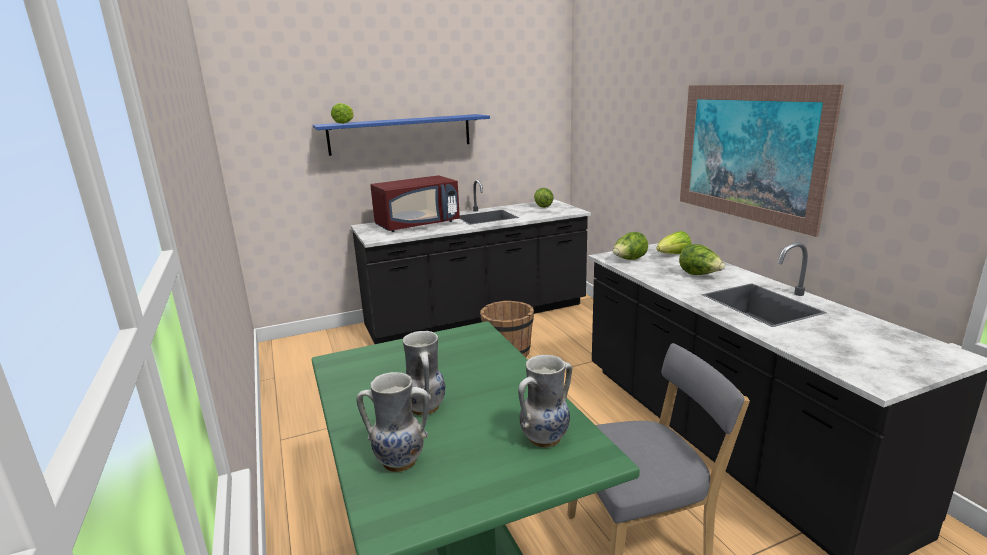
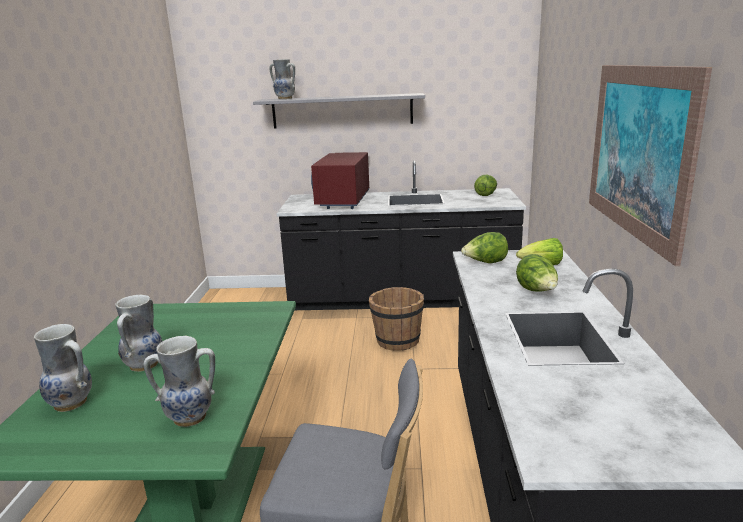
camera: 25 degrees right, 0 degrees up
(344, 123) = (285, 98): lettuce -> vase
(400, 134) = (342, 111): blue shelf -> grey shelf
(418, 225) = (343, 200): red microwave -> red microwave turned 105 degrees clockwise

